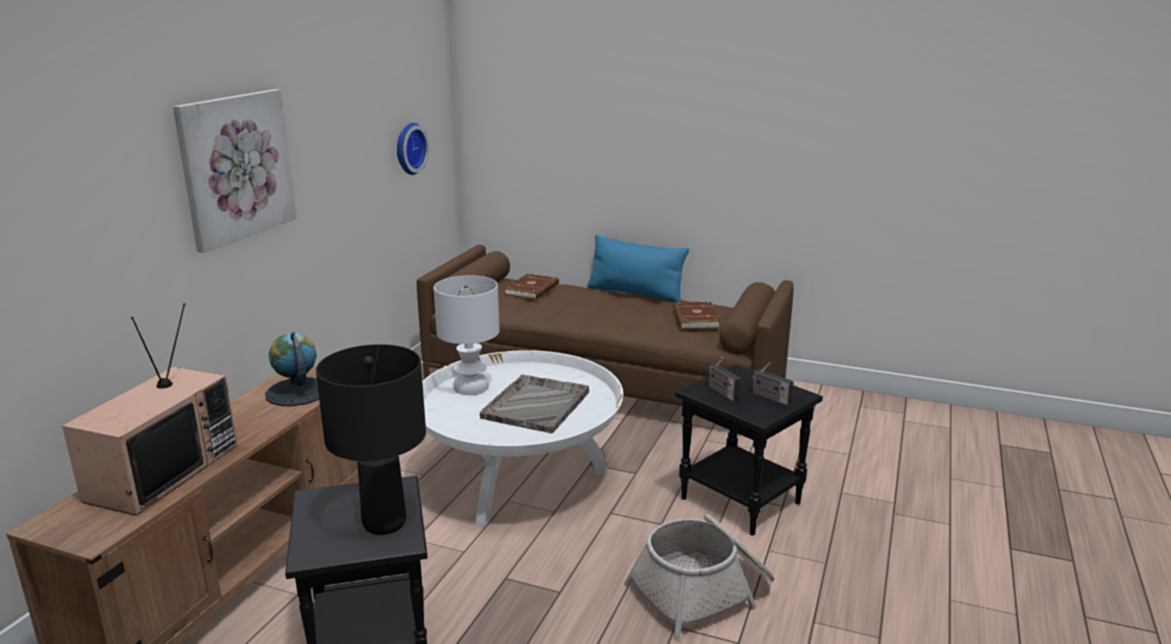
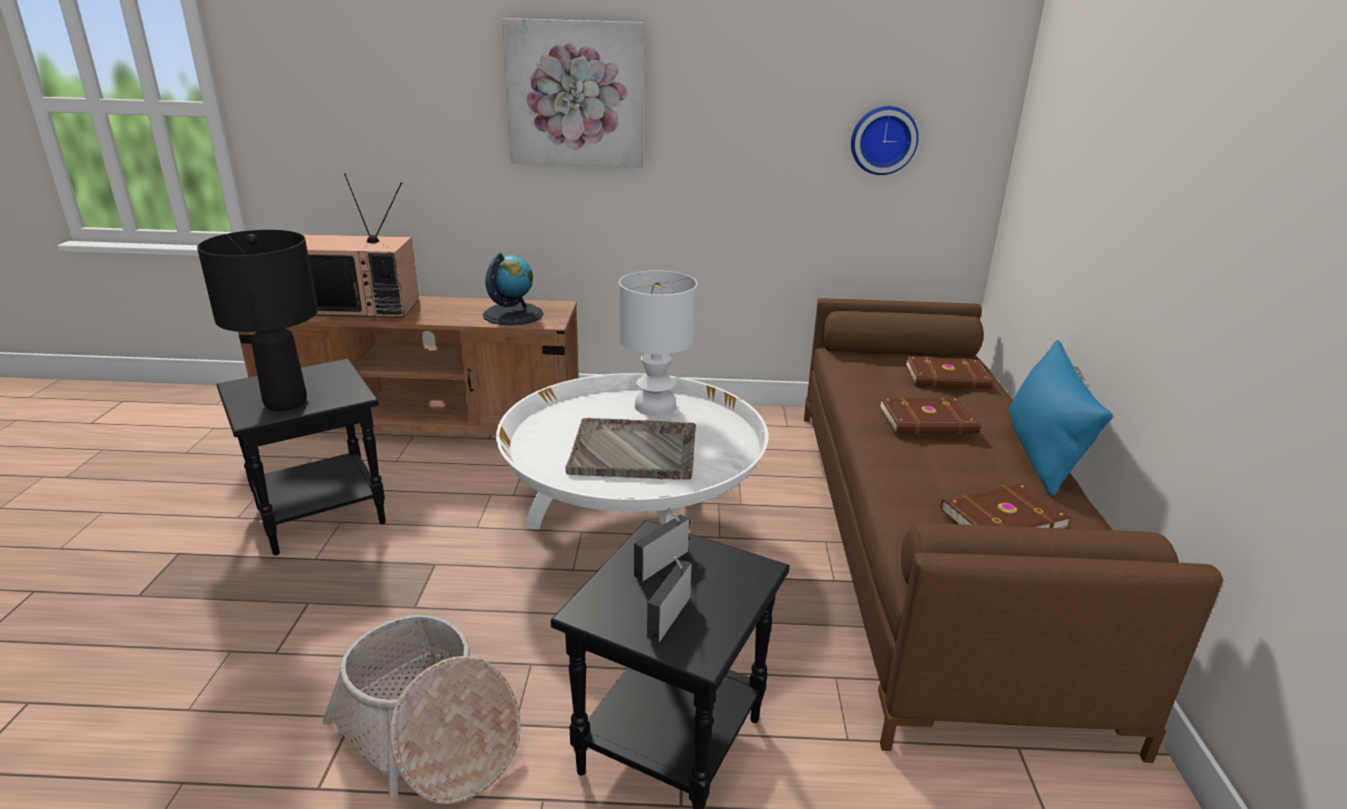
camera: 70 degrees right, 5 degrees up
(587, 307) = (928, 421): none -> brown book

